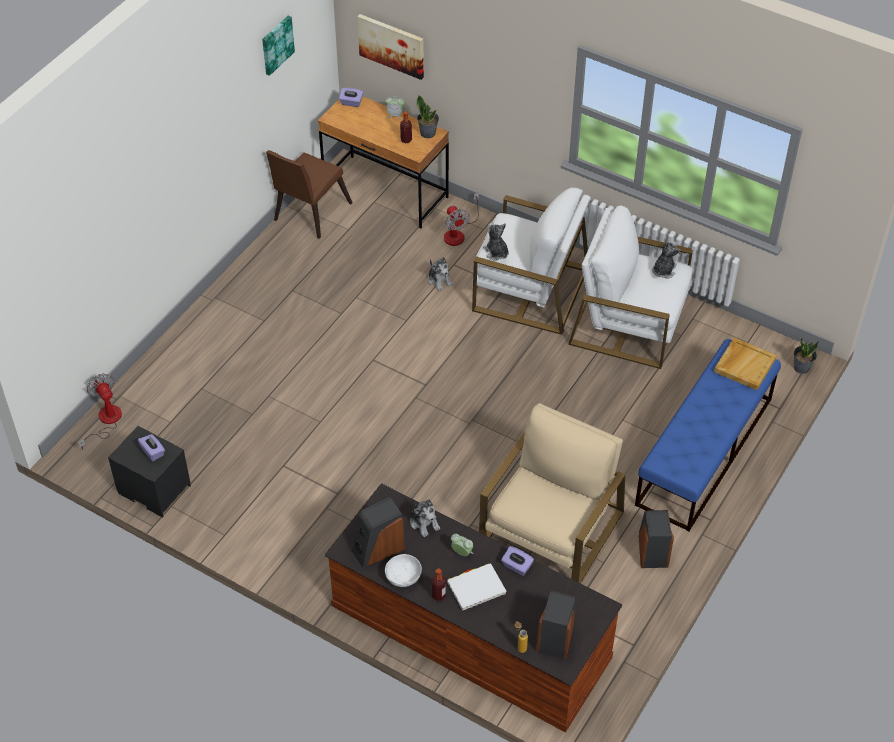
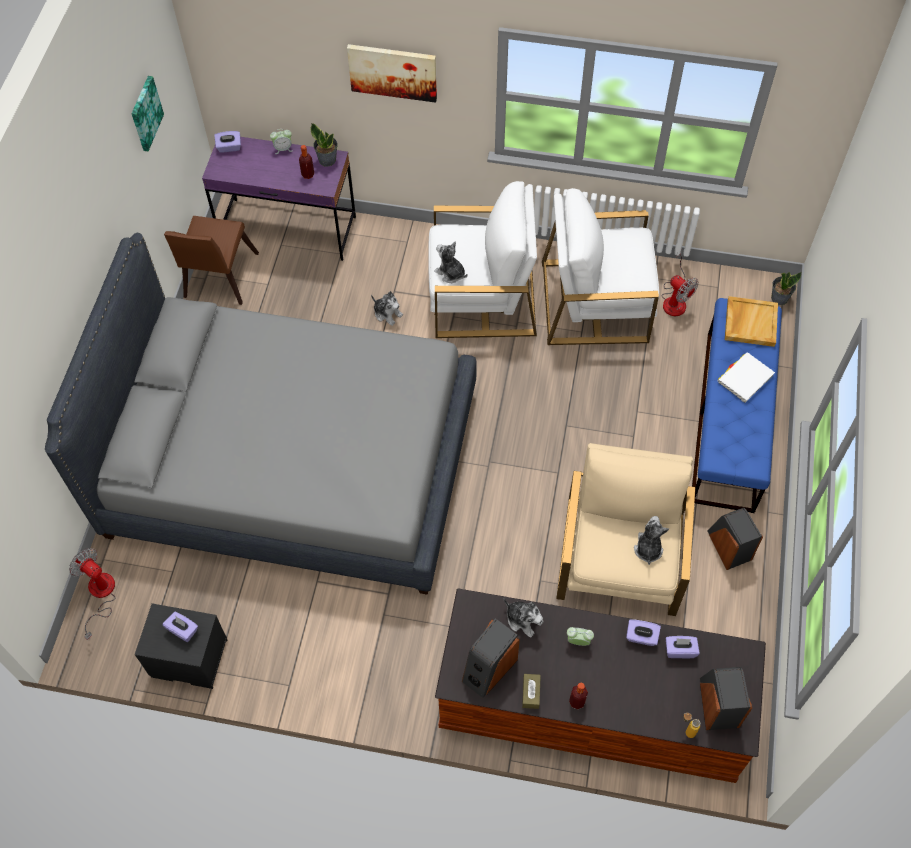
camera: 20 degrees left, 10 degrees up
(305, 371) = (292, 463): none -> grey bed
(385, 192) = (288, 230): brown desk -> purple desk
(391, 45) = (264, 75): picture -> picture (393, 71)
(403, 577) = (531, 693): white bowl -> brown tissue box
(458, 233) = (383, 254): fan -> fan (675, 299)
(476, 588) = (612, 678): white book -> white book (745, 379)
(544, 586) = (680, 650): none -> purple tissue box
(663, 270) = (626, 242): plush toy -> plush toy (648, 548)

